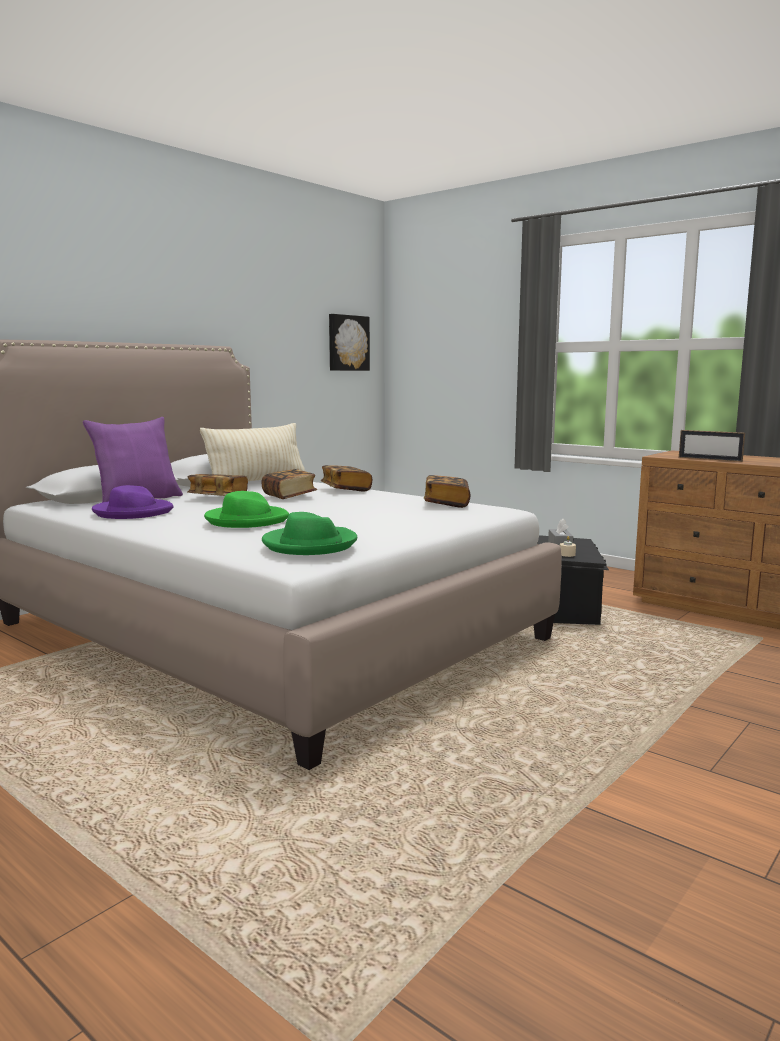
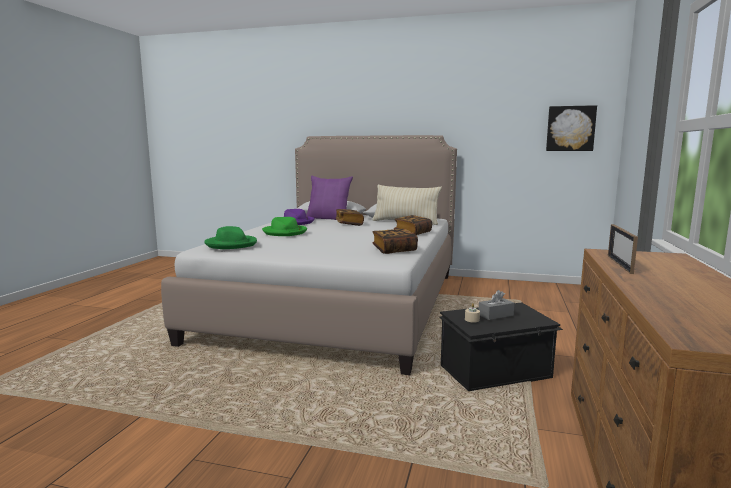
camera: 65 degrees right, 0 degrees up
(289, 496) = (371, 229): book -> none

